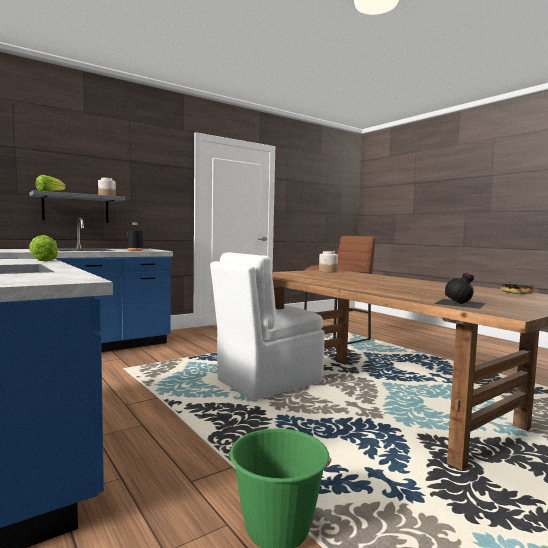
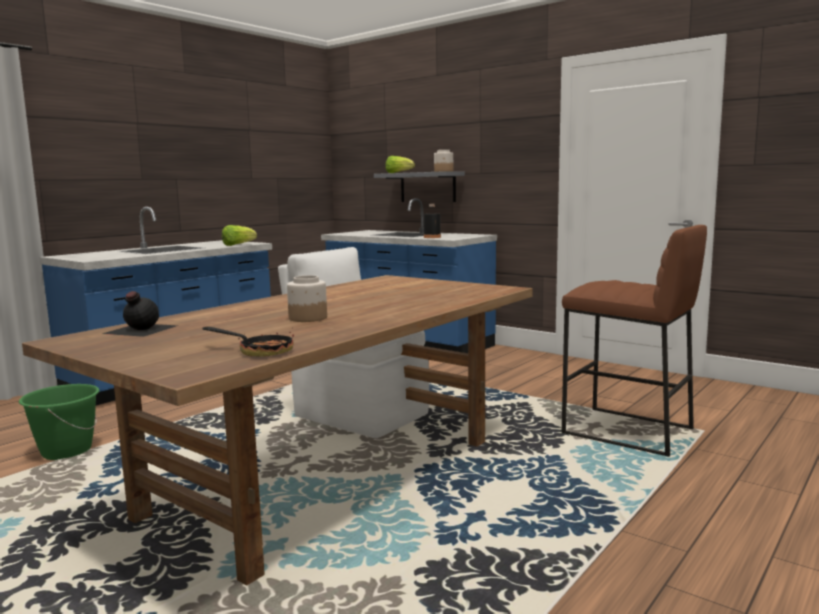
camera: 75 degrees right, 5 degrees up
(328, 271) = (477, 289): jar -> jar (307, 318)

